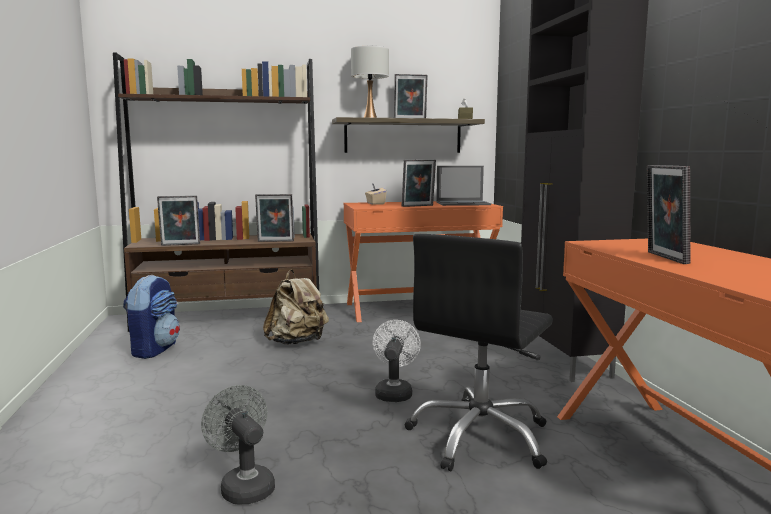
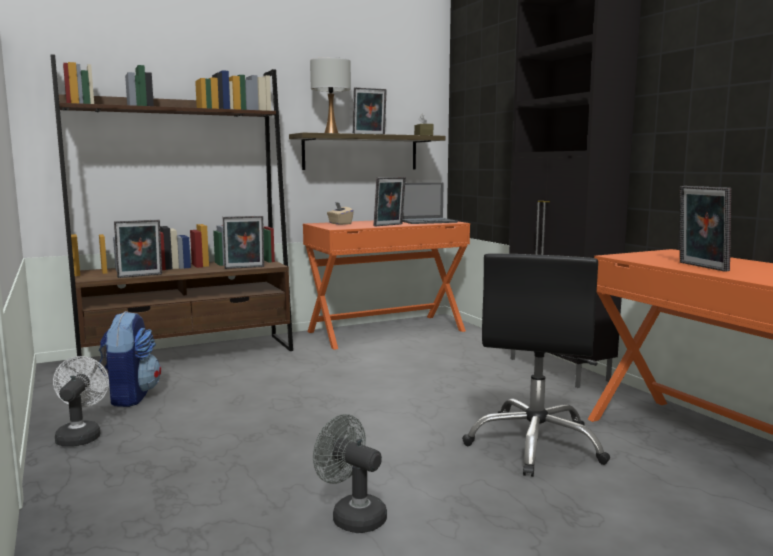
camera: 15 degrees left, 0 degrees up
(297, 342) = (288, 375): beige backpack -> none
(394, 392) = (426, 413): white fan -> white fan (80, 435)

